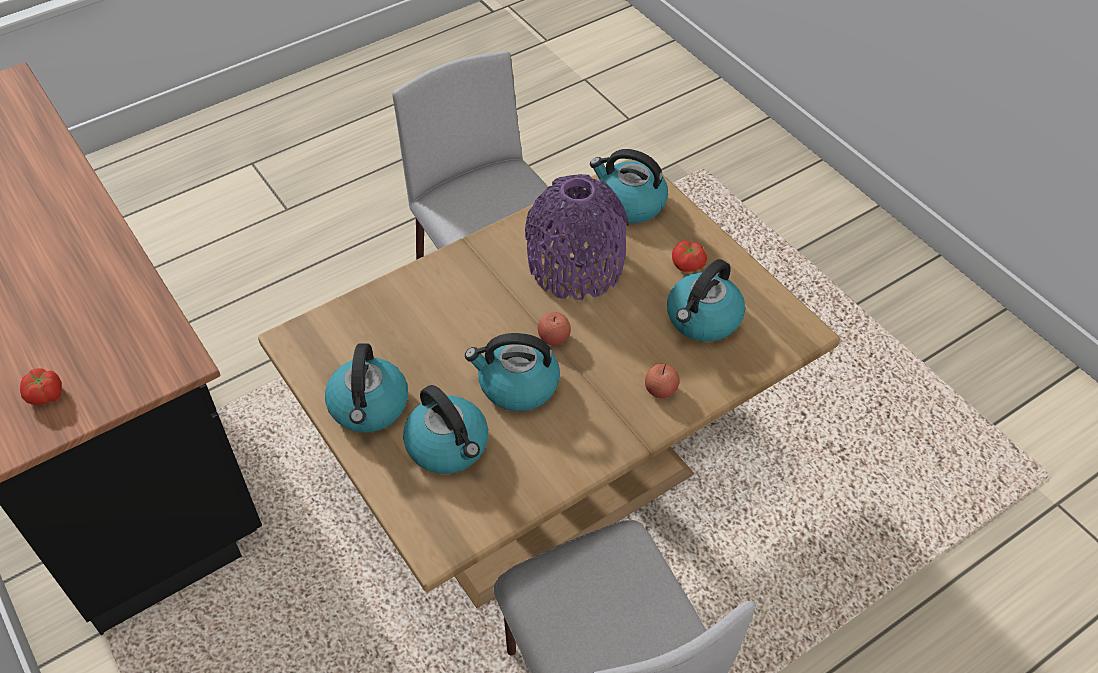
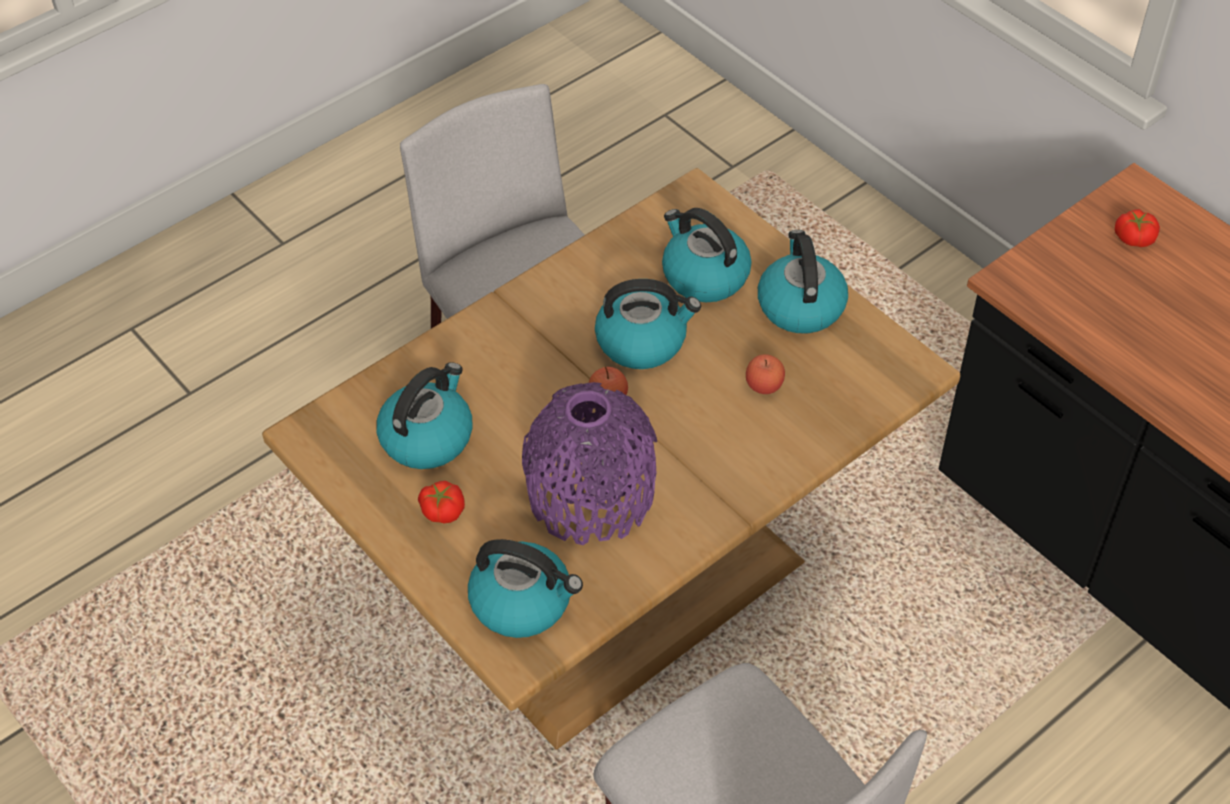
camera: 175 degrees right, 0 degrees up
(660, 390) = (481, 350): apple -> apple (764, 385)

